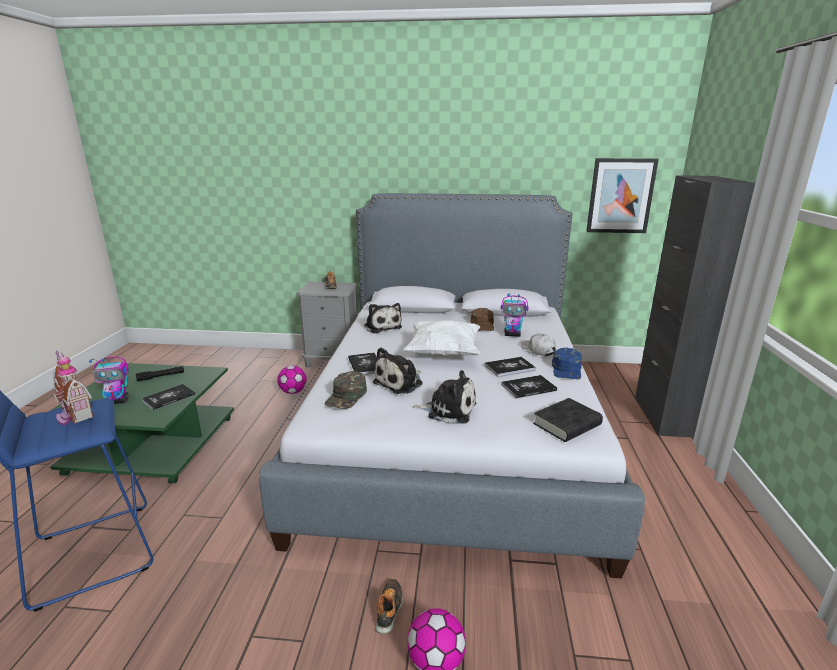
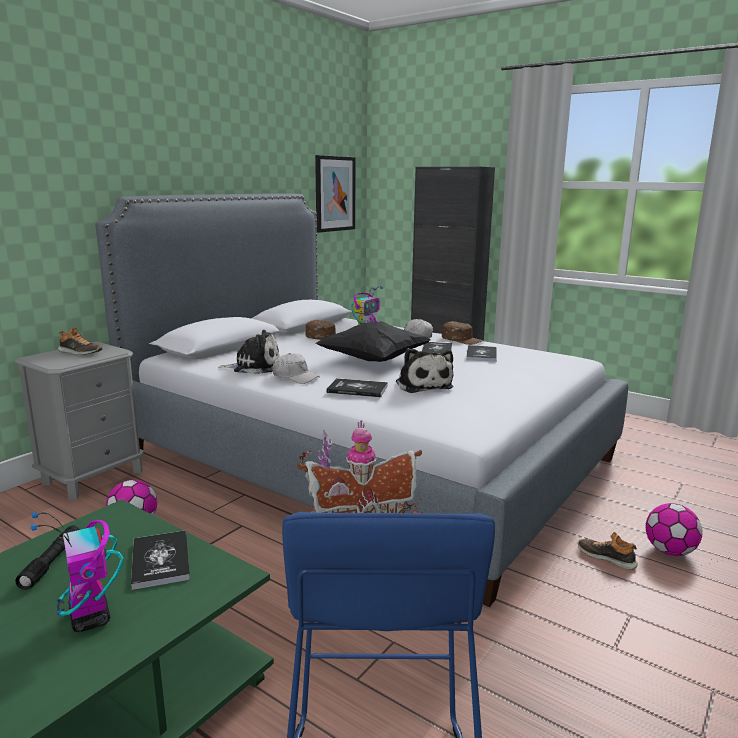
camera: 60 degrees left, 5 degrees down
(118, 401) = (90, 618): toy robot -> toy robot turned 135 degrees clockwise
(347, 396) = (430, 407): green cap -> none
(374, 342) = (295, 377): none -> white cap
(443, 353) = (373, 360): white pillow -> black pillow
(448, 410) = (495, 382): plush toy -> none
(567, 370) = (462, 339): blue cap -> brown cap
(567, 424) = (553, 359): black book -> none

